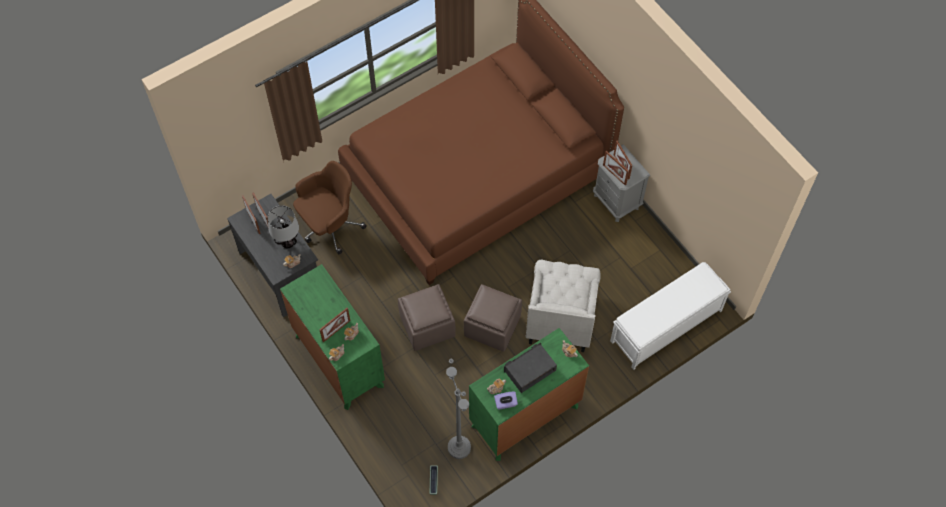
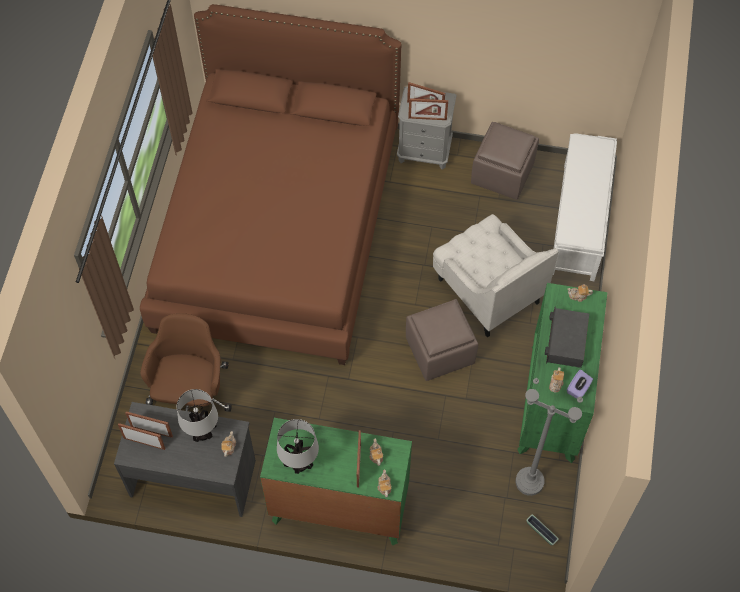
camera: 45 degrees left, 0 degrees up
(307, 301) = (300, 463): none -> table lamp
(428, 326) = (384, 402): brown ottoman -> brown ottoman (503, 173)

